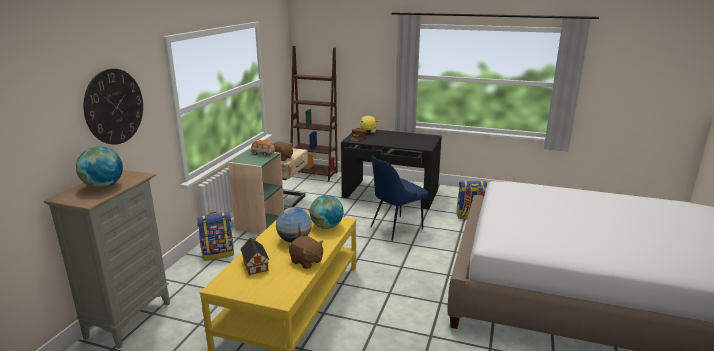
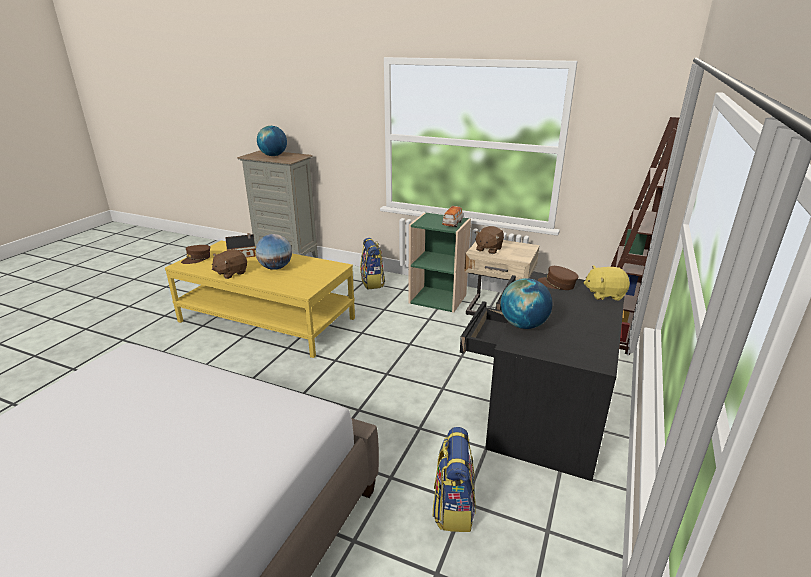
camera: 95 degrees right, 5 degrees up
(114, 106) = (320, 107): wall clock -> none
(263, 293) = (197, 259): none -> brown cap
(327, 226) = (296, 282): globe -> globe (523, 325)
(396, 228) = (412, 400): blue chair -> none

